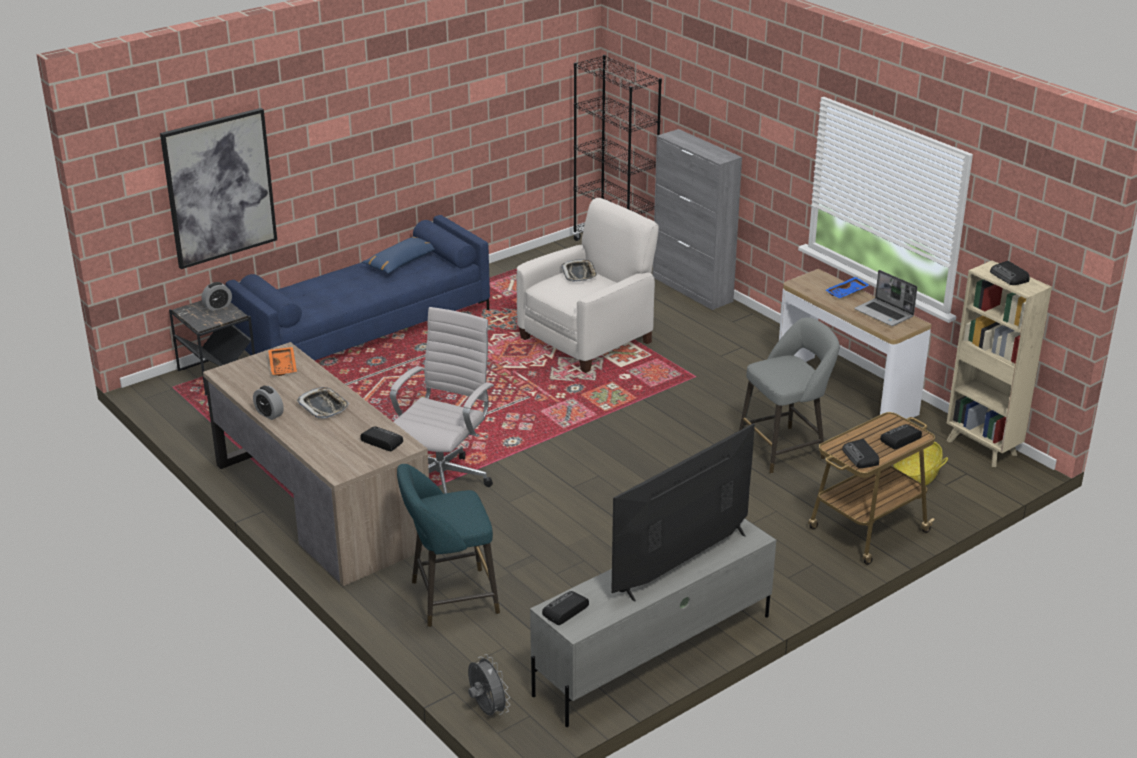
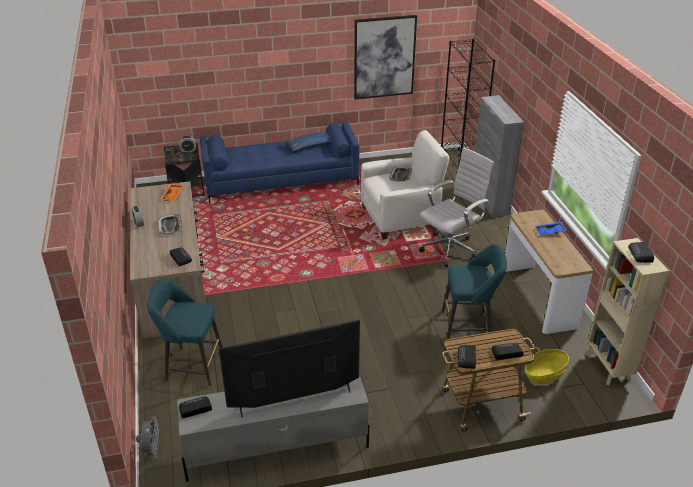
camera: 25 degrees right, 5 degrees up
(219, 187) = (198, 81): picture -> picture (384, 57)
(444, 480) = (249, 286): white office chair -> white office chair (451, 249)
(785, 449) = (469, 327): grey stool -> turquoise stool
(884, 314) = (564, 254): laptop -> none

